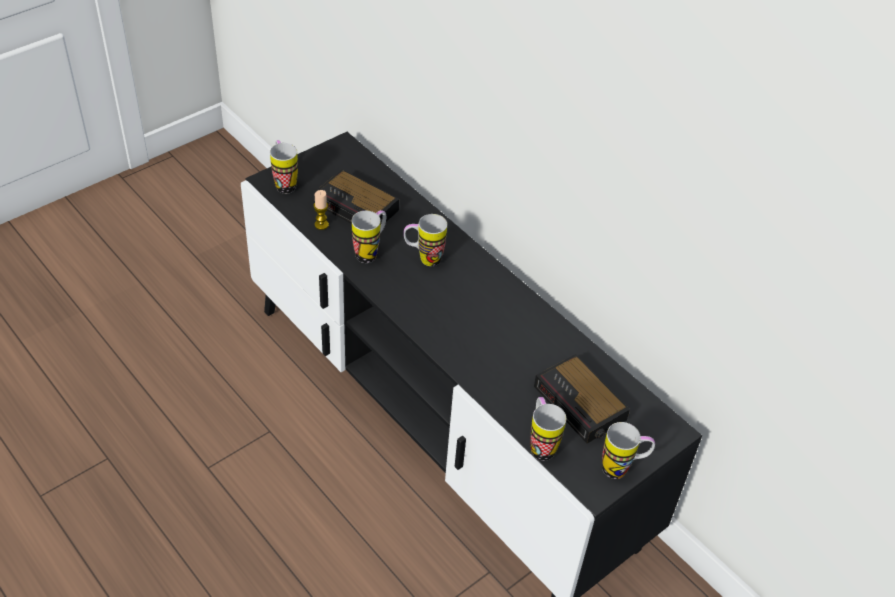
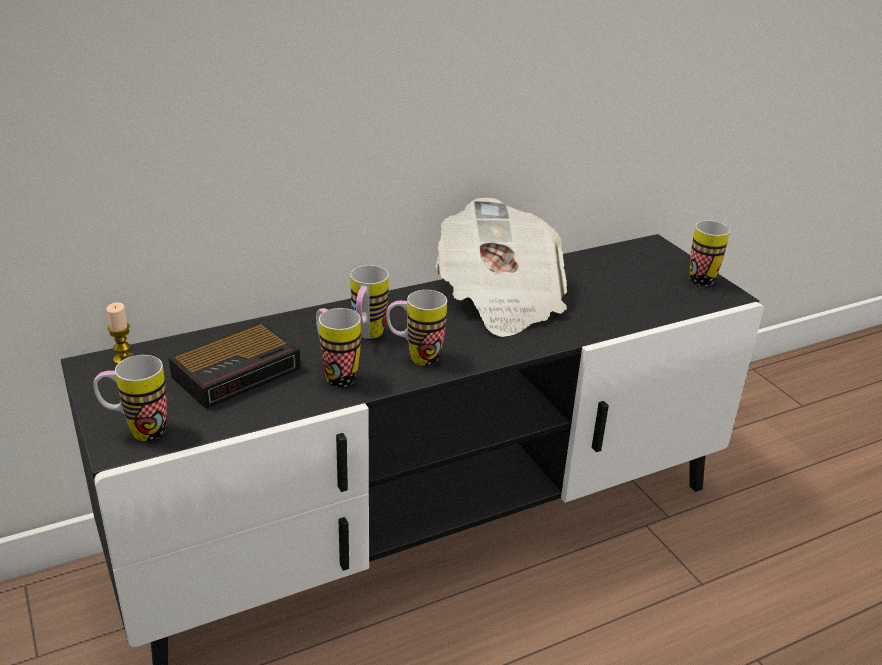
camera: 75 degrees left, 15 degrees down
(321, 225) = (256, 408): candle -> candle (124, 359)
(510, 326) = (500, 299): none -> newspaper
(540, 444) = (671, 311): mug -> mug (415, 357)
(581, 404) = (618, 281): alarm clock -> none

